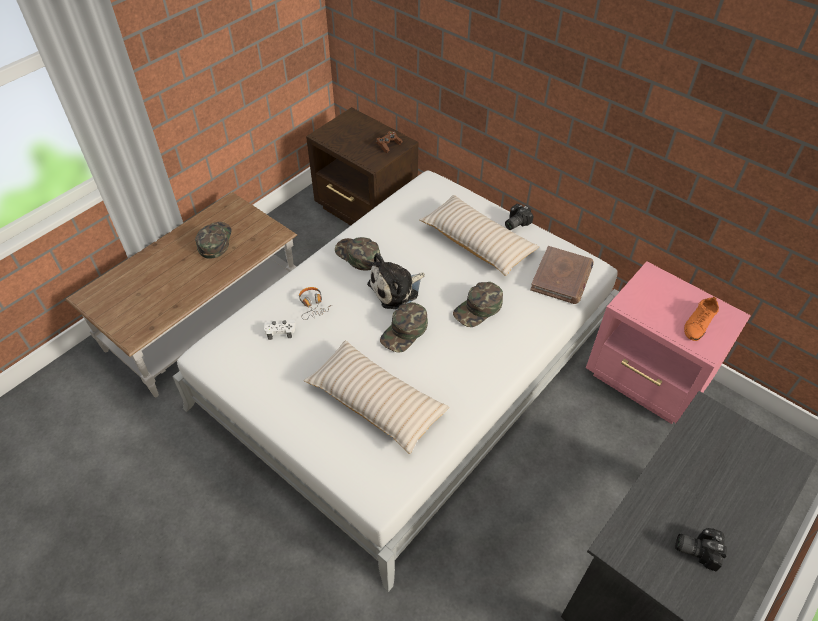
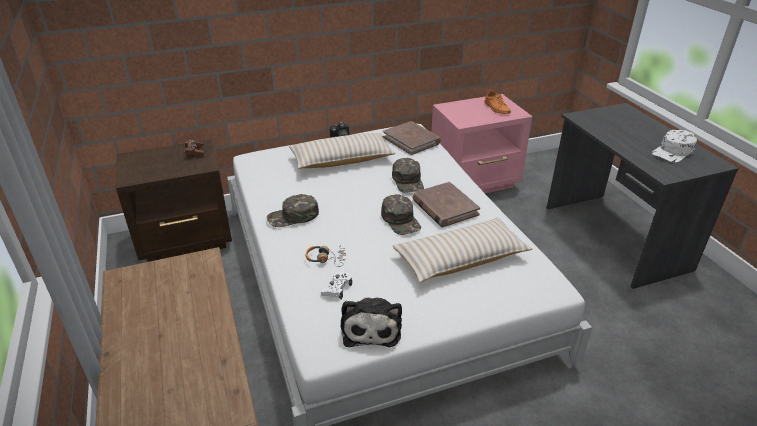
camera: 60 degrees left, 15 degrees down
(214, 241) = (162, 303): green cap -> none
(396, 289) = (352, 209): plush toy -> plush toy (371, 327)
(454, 357) = (444, 207): none -> brown book
(696, 548) = (673, 152): camera -> white cap

